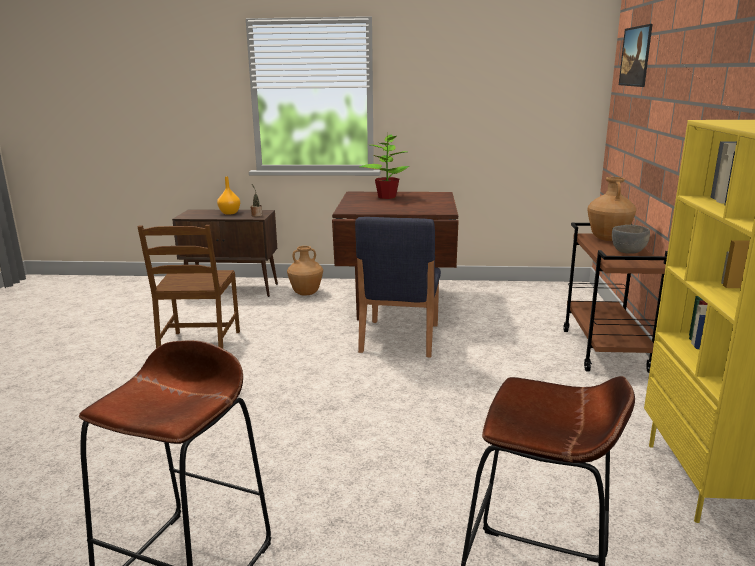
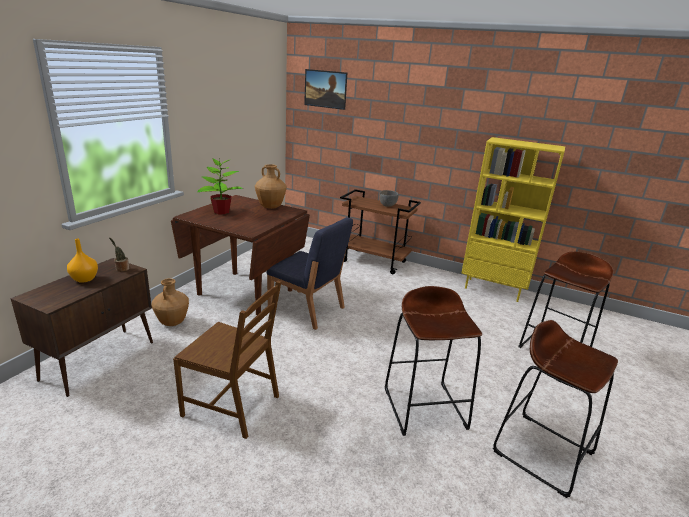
camera: 70 degrees left, 5 degrees up
(245, 448) = (424, 407): none -> brown stool
(607, 239) = (362, 201): brown vase -> brown vase (270, 207)

